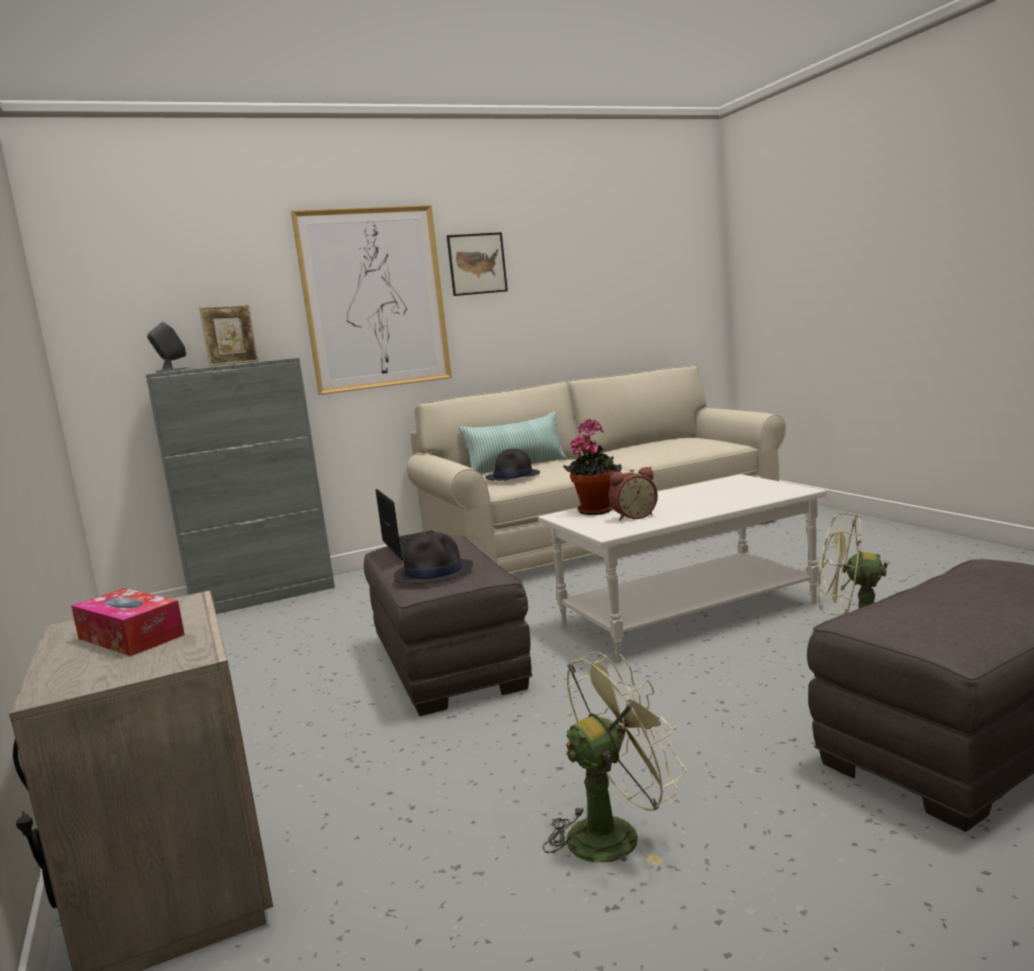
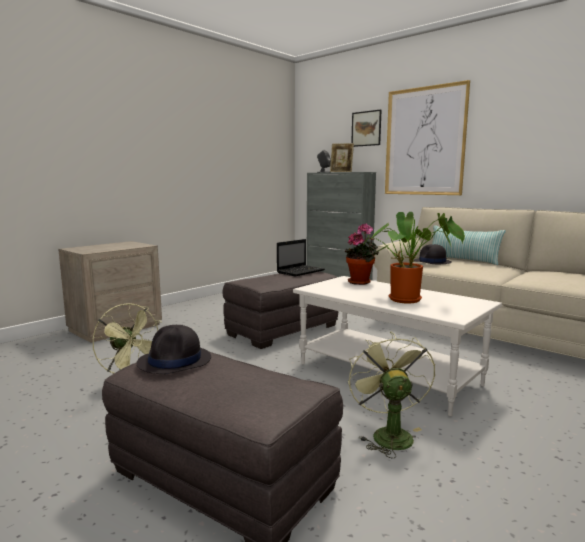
camera: 65 degrees right, 0 degrees up
(130, 637) = (111, 246): tissue box -> none
(434, 572) = (261, 278): black hat -> black hat (175, 361)
(477, 264) = (497, 118): picture -> picture (366, 128)
(633, 516) = (349, 289): alarm clock -> none
(711, 498) = (408, 299): none -> potted plant

